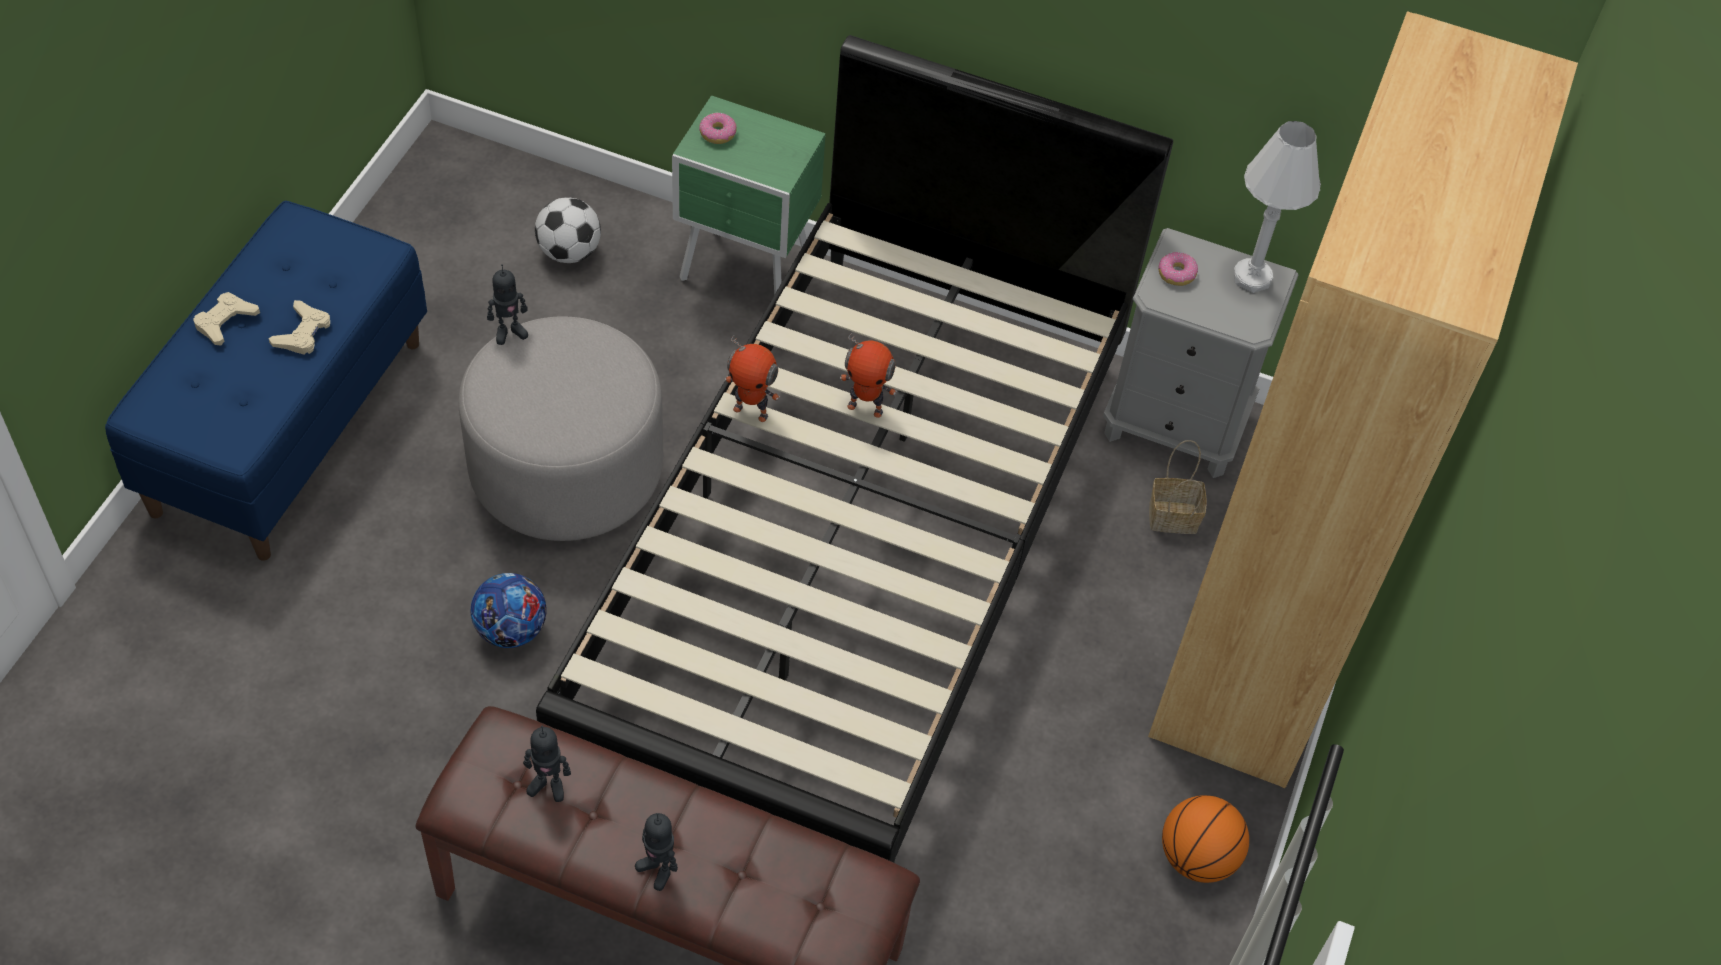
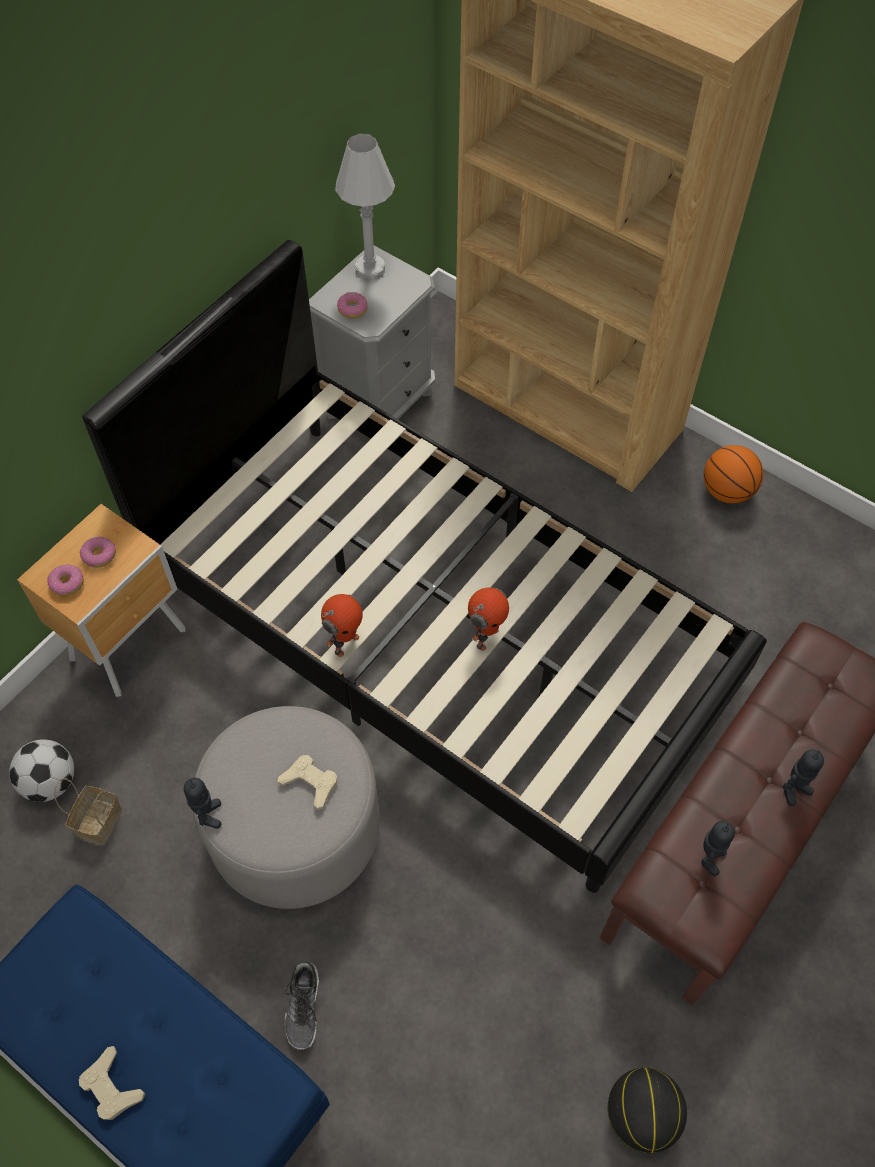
camera: 70 degrees left, 5 degrees up
(303, 333) = (153, 1007): beige game controller -> beige game controller (310, 783)
(304, 857) = (640, 1115): none -> basketball
(372, 521) = (304, 1007): none -> shoe
(511, 630) = (449, 903): football -> none
(747, 273) = (131, 644): green nightstand -> brown nightstand
(759, 149) = (99, 556): none -> donut
(866, 407) = (365, 562): toy robot -> toy robot (486, 637)
(1174, 516) = (457, 426): basket -> basket (99, 820)

